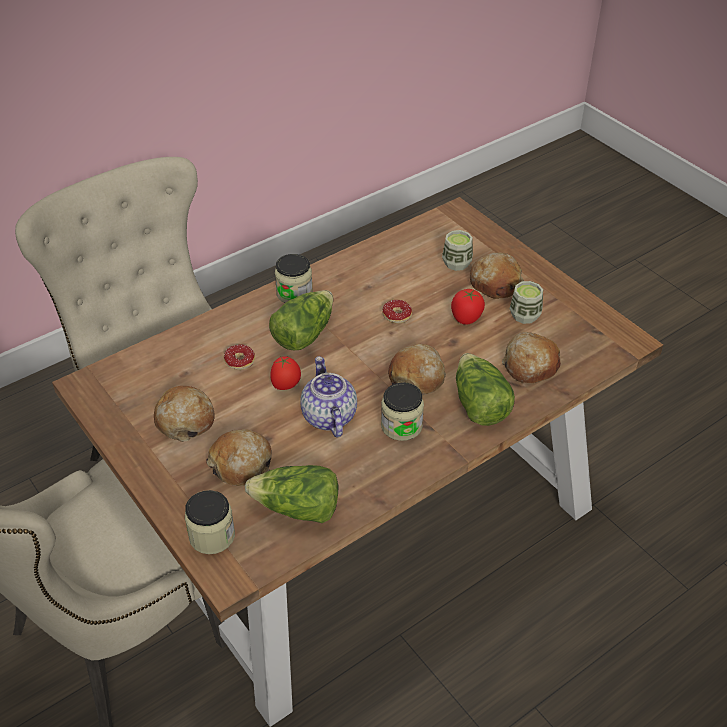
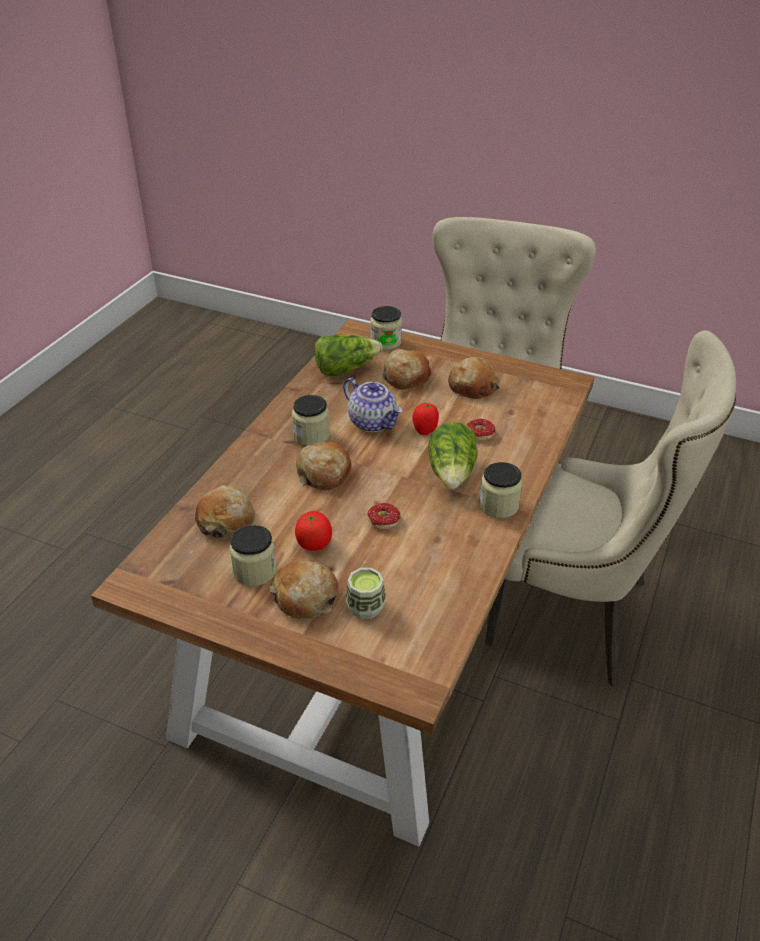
camera: 150 degrees right, 5 degrees down
(479, 404) = (257, 471): lettuce -> none
(524, 315) = (254, 571): cup -> jar

